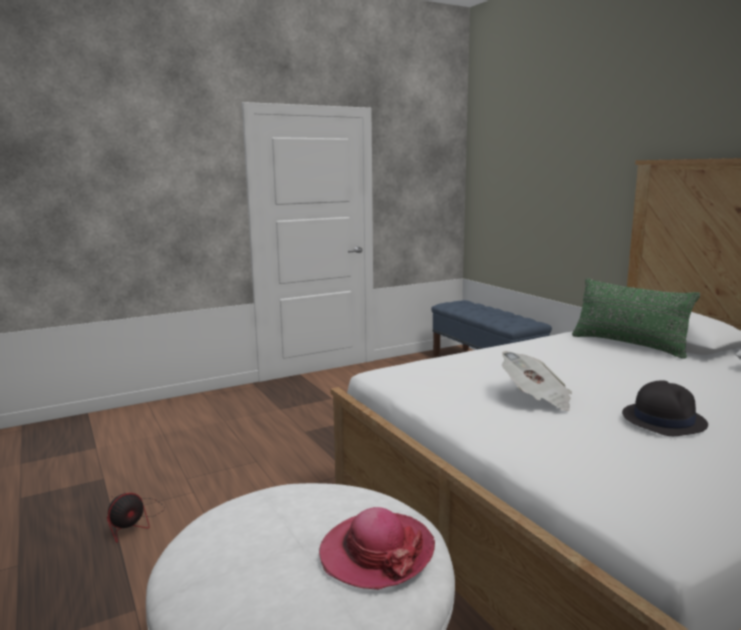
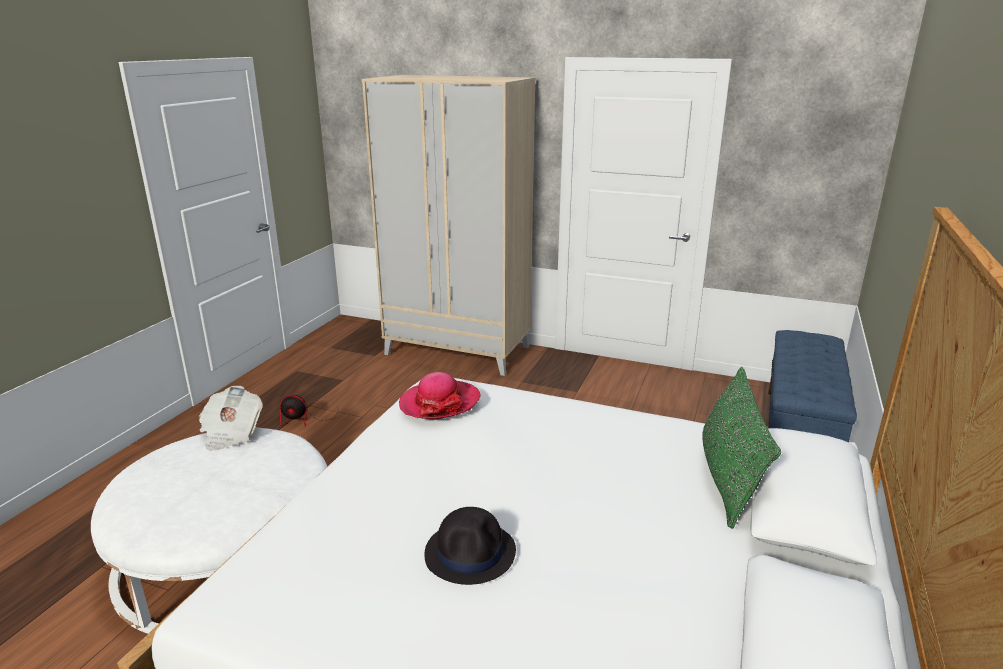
camera: 50 degrees right, 10 degrees up
(179, 412) = (458, 350): none -> beige wardrobe
(376, 553) = (221, 505): hat -> hat (440, 403)
(536, 399) = (450, 469): newspaper -> newspaper (231, 433)

